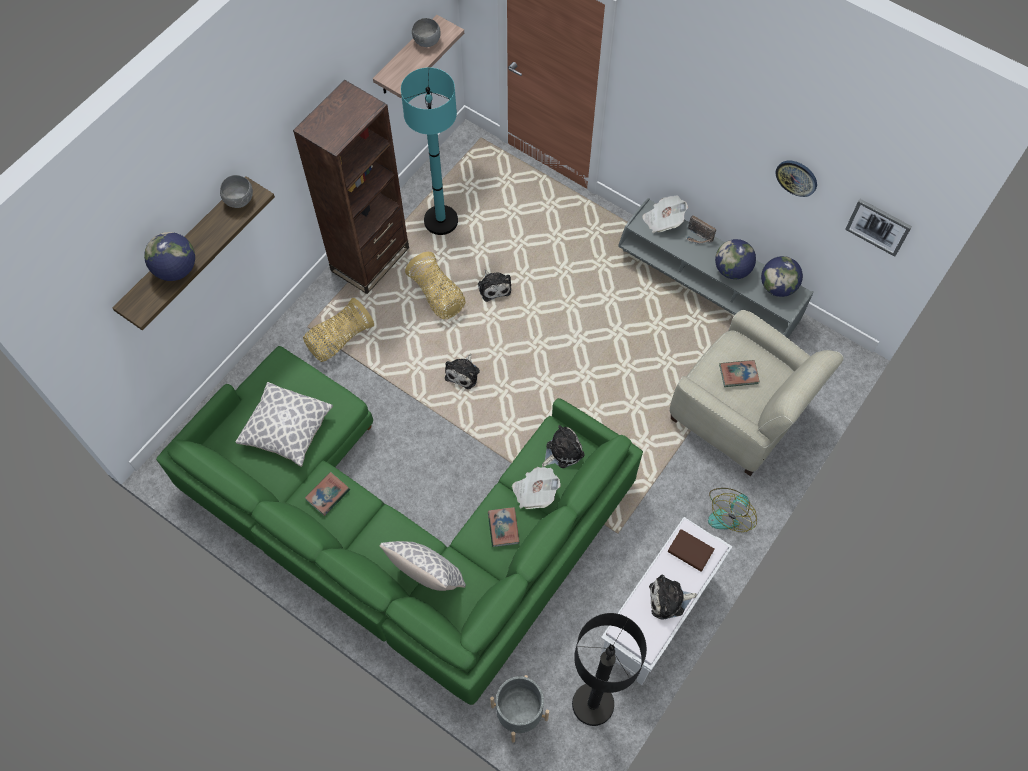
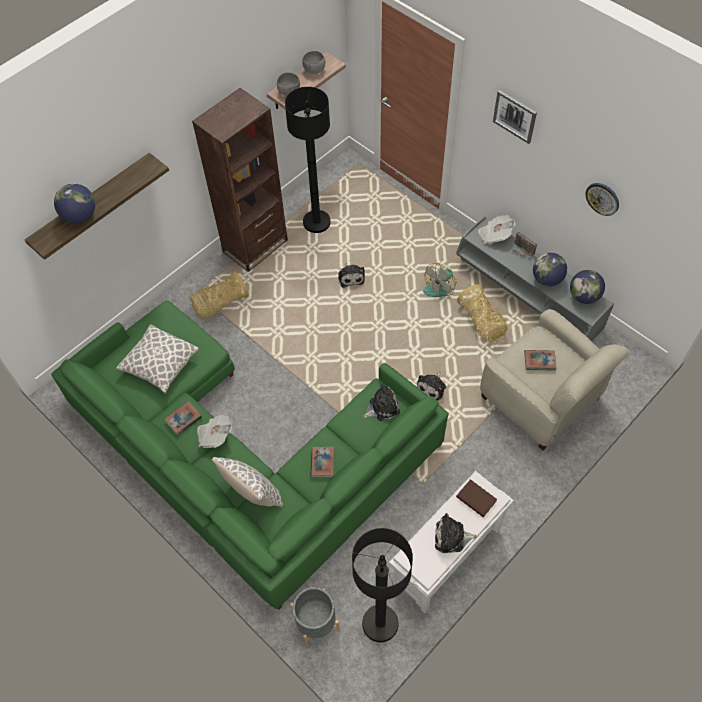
camera: 10 degrees right, 5 degrees down
(240, 200) = (141, 169): grey bowl -> grey bowl (289, 92)
(437, 296) = (304, 279): basket -> basket (481, 322)
(441, 221) = (316, 222): turquoise floor lamp -> black floor lamp
(463, 373) = (315, 341): plush toy -> plush toy (432, 387)
(535, 492) = (353, 437): newspaper -> newspaper (214, 436)
(729, 512) = (521, 478): fan -> fan (440, 286)
(878, 226) = (668, 244): picture -> picture (515, 116)

